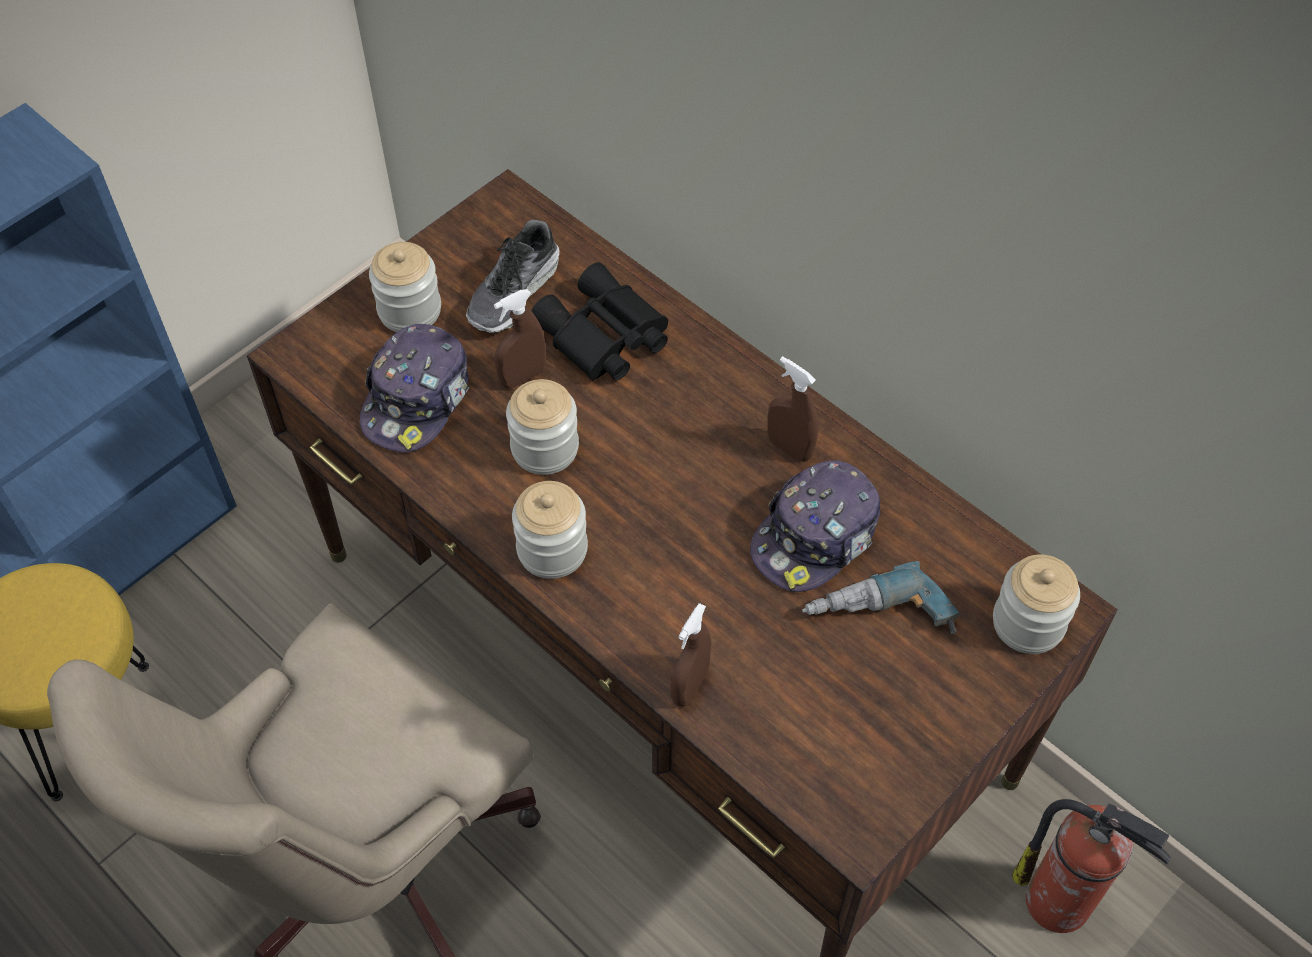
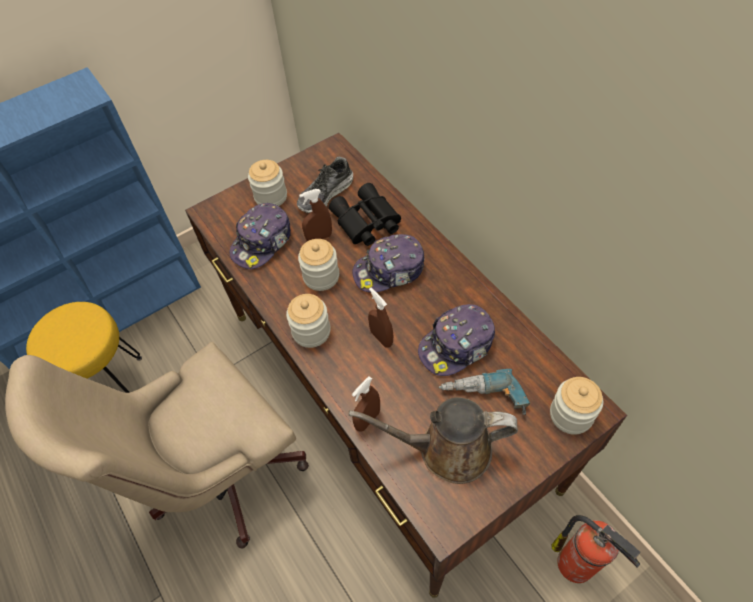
camera: 15 degrees right, 0 degrees up
(667, 421) = (389, 271): none -> cap
(789, 447) = (453, 294): brown spray bottle -> brown spray bottle (381, 338)
(836, 712) = (447, 449): none -> brown watering can

